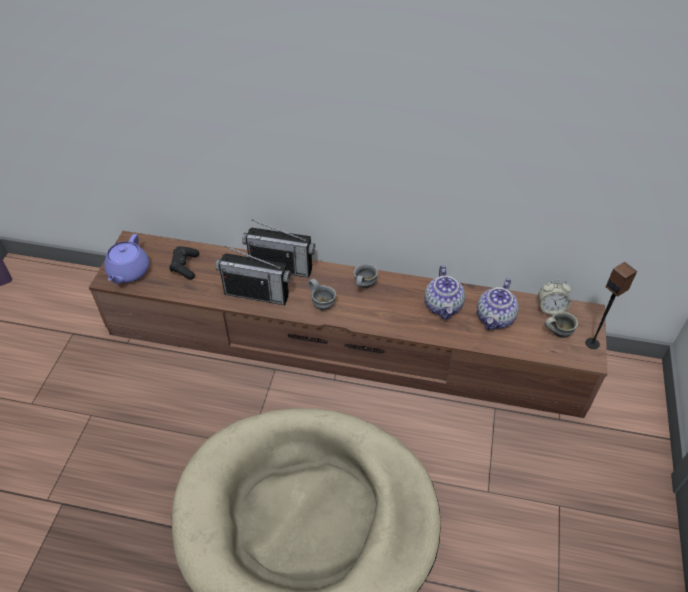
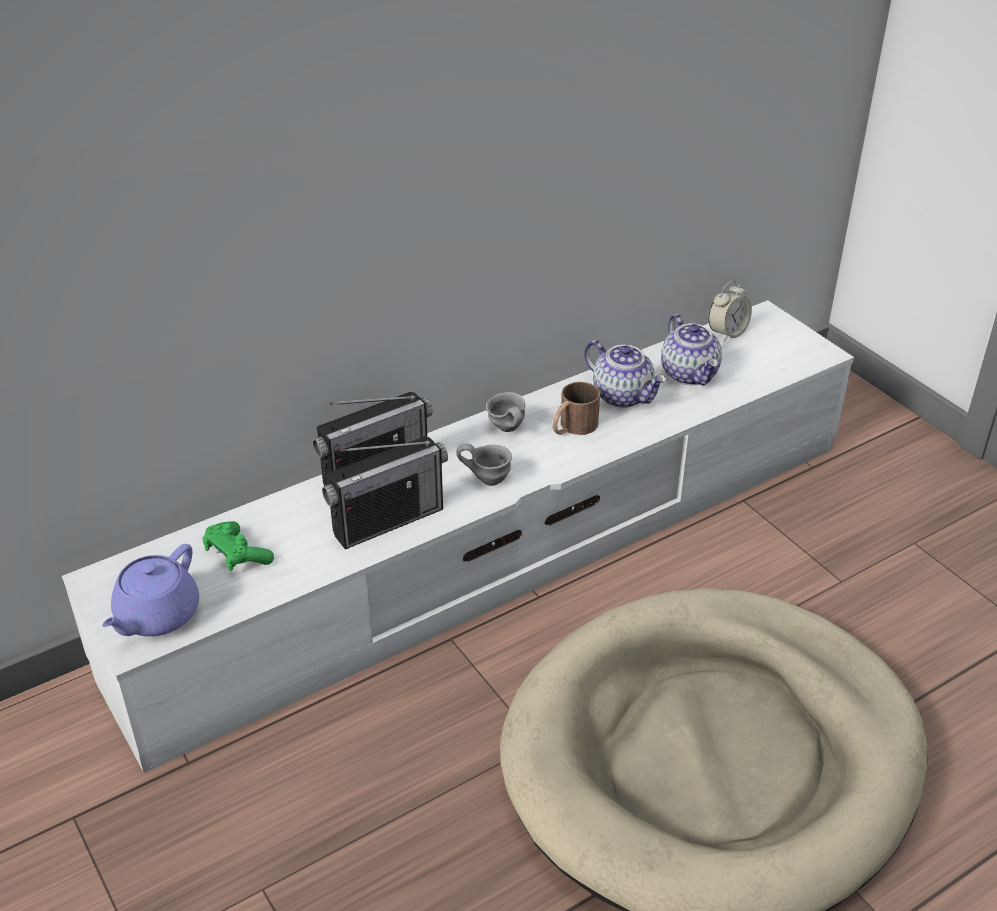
camera: 45 degrees left, 10 degrees down
(128, 272) = (156, 616): purple teapot -> purple teapot turned 60 degrees clockwise
(185, 267) = (237, 555): black game controller -> green game controller
(344, 344) = (497, 552): brown tv stand -> white tv stand
(395, 306) = (572, 427): none -> brown mug
(557, 332) = (763, 349): grey mug -> none
(592, 343) = (806, 339): speaker -> none

